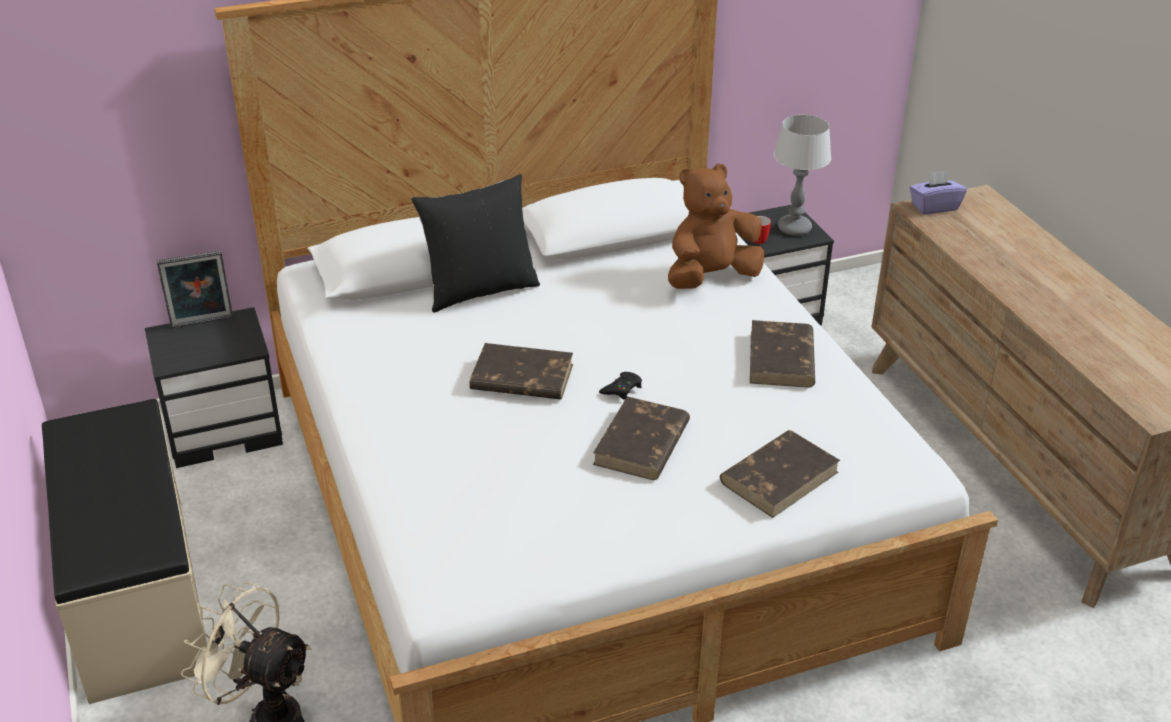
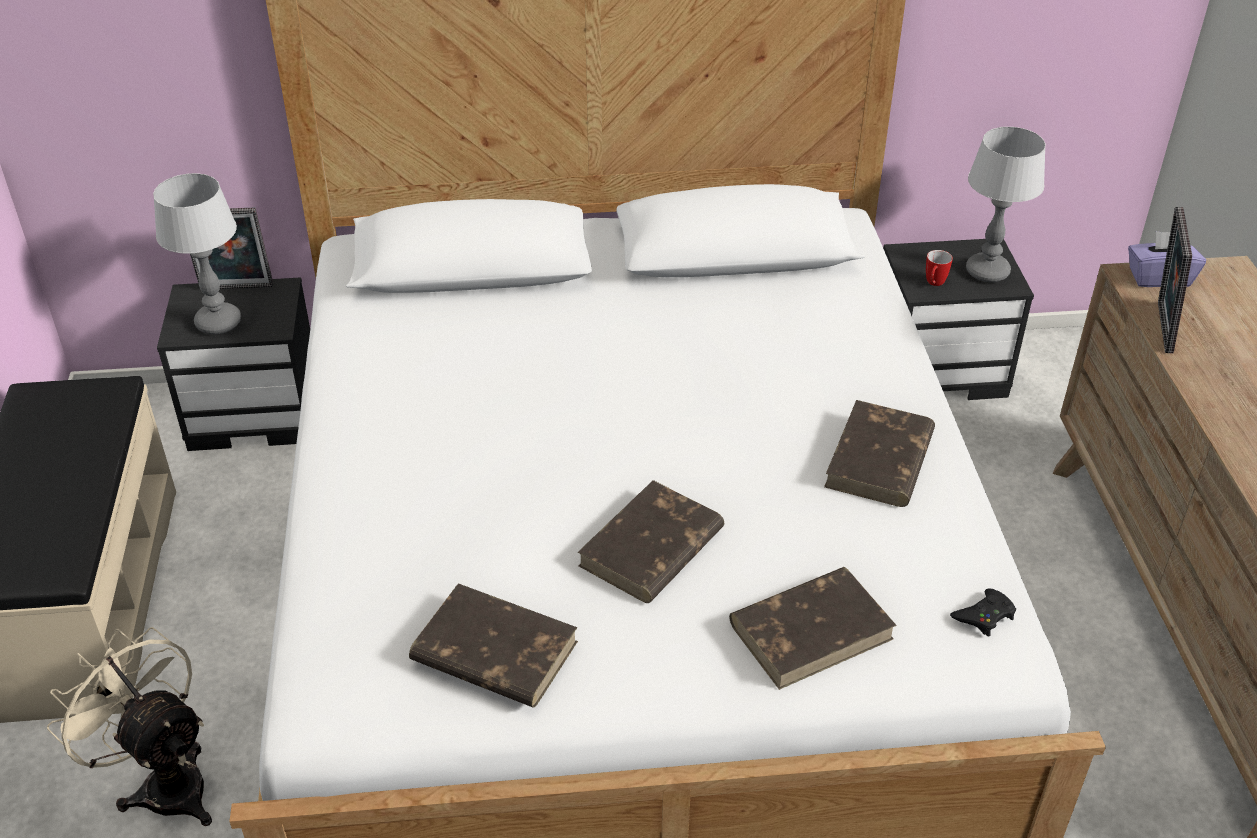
camera: 15 degrees right, 5 degrees up
(198, 351) = (217, 323): none -> table lamp
(479, 289) = (539, 301): black pillow -> none
(521, 377) = (537, 429): brown book -> brown book (493, 651)
(622, 389) = (656, 467): black game controller -> black game controller (984, 616)
(711, 277) = (832, 330): brown plush toy -> none
(946, 239) = (1159, 327): none -> picture frame

